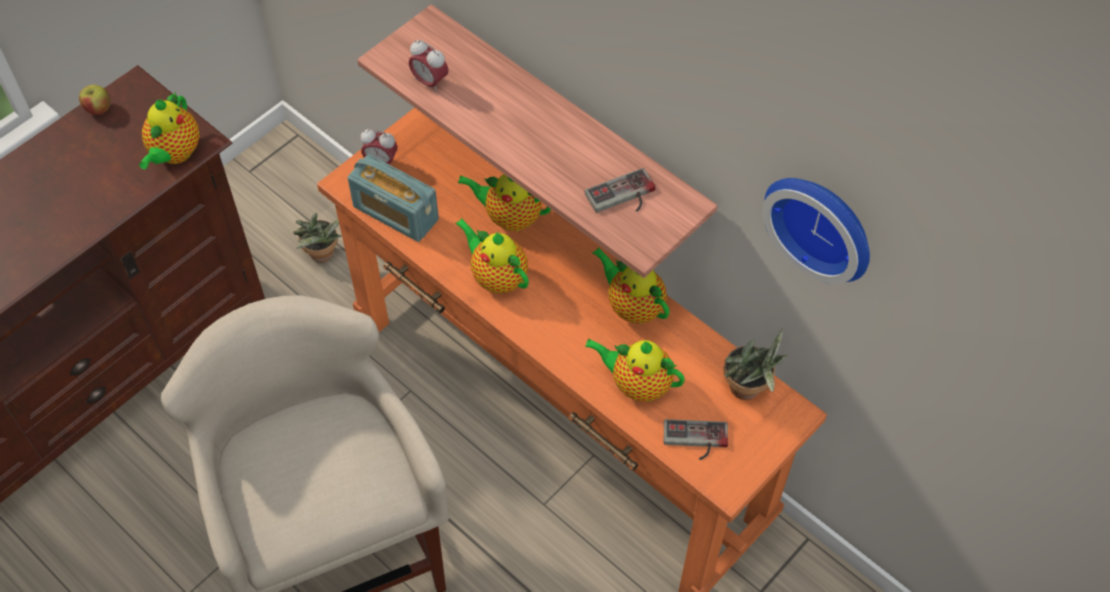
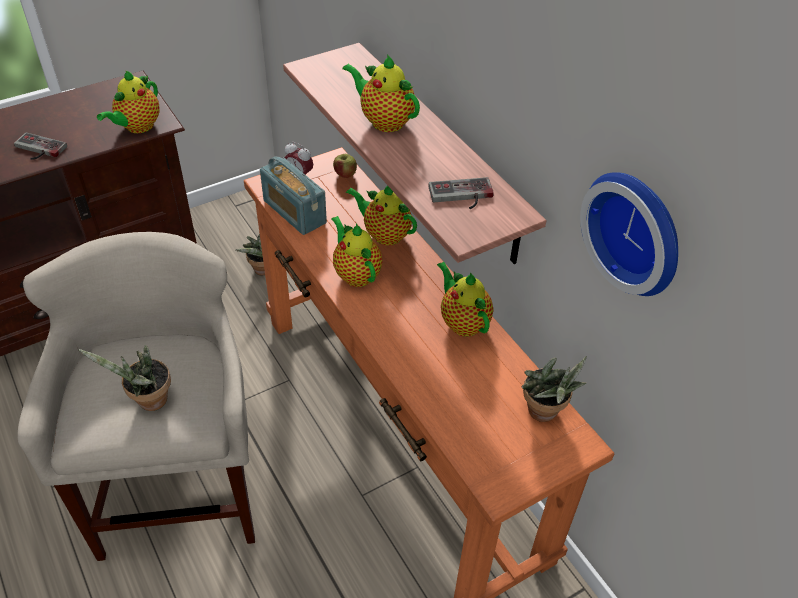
camera: 15 degrees right, 10 degrees down
(98, 109) = (99, 90): apple -> apple (345, 174)
(328, 487) = (148, 402): none -> potted plant
(430, 82) = (333, 88): alarm clock -> none
(637, 384) = (444, 383): teapot -> teapot (384, 121)
(695, 441) = (481, 444): game controller -> game controller (37, 150)

